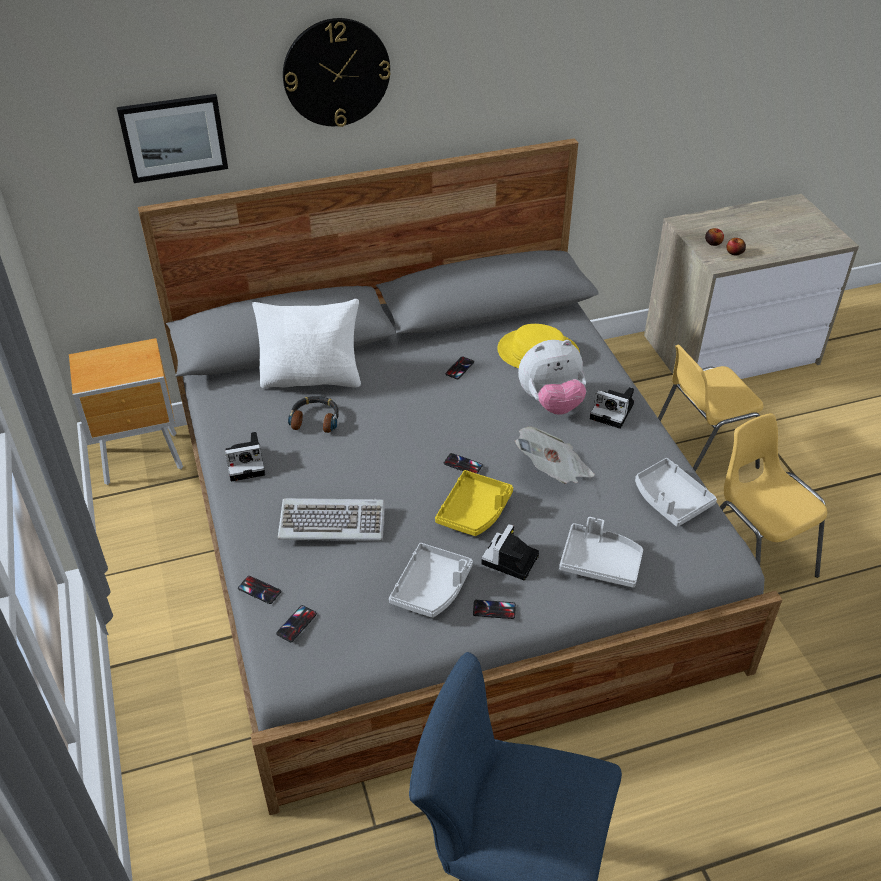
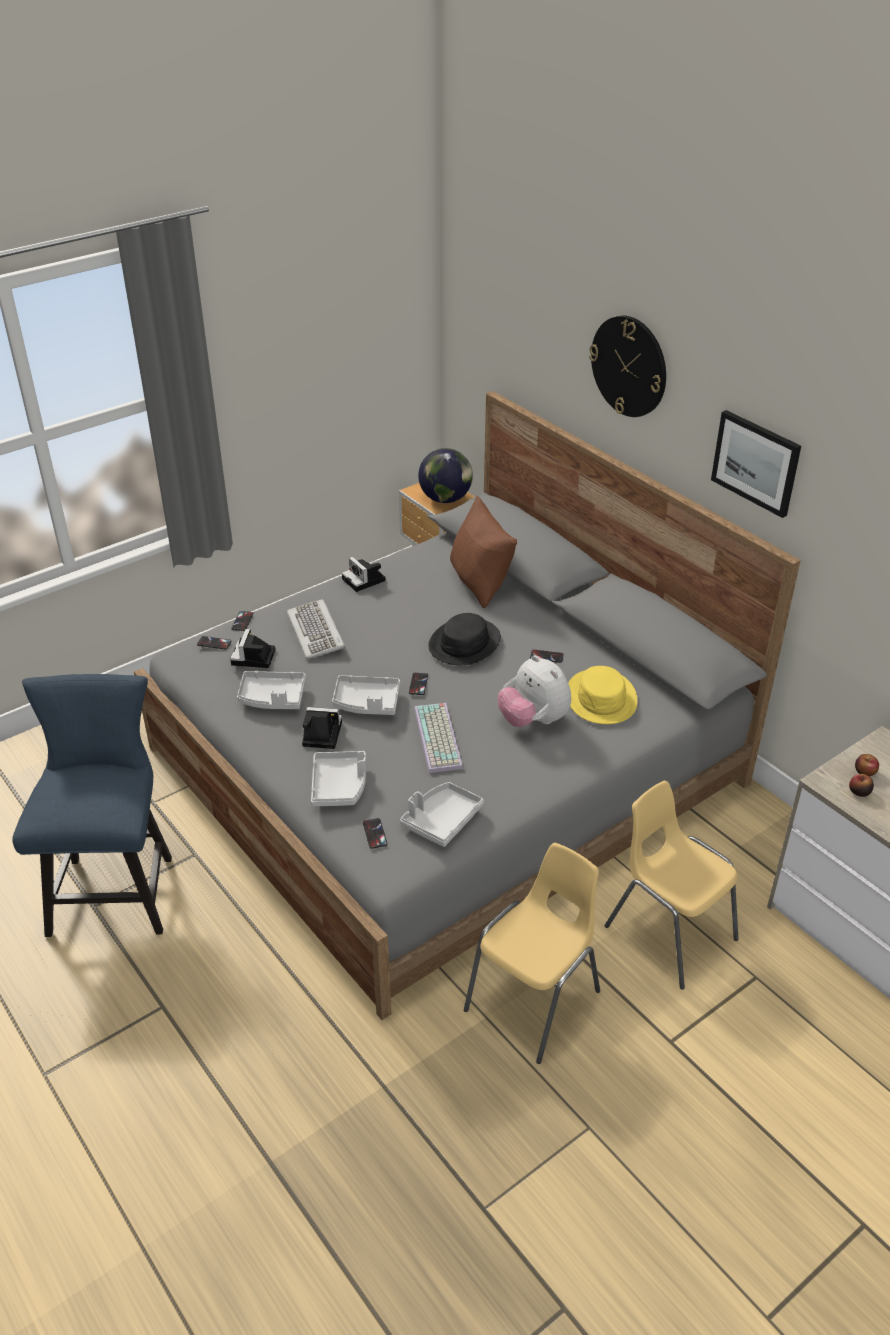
camera: 70 degrees right, 5 degrees down
(125, 363) = (445, 499): none -> globe
(173, 137) = (525, 352): picture -> picture (756, 462)
(312, 378) = (480, 583): white pillow -> brown pillow
(315, 419) = (431, 597): headphones -> none
(412, 414) = (465, 643): none -> black hat
(474, 511) = (367, 703): yellow tray -> grey tray
(494, 609) = (265, 736): phone -> phone (374, 833)
(553, 471) = (439, 738): newspaper -> keyboard
(613, 411) = (546, 763): camera -> camera (253, 658)

